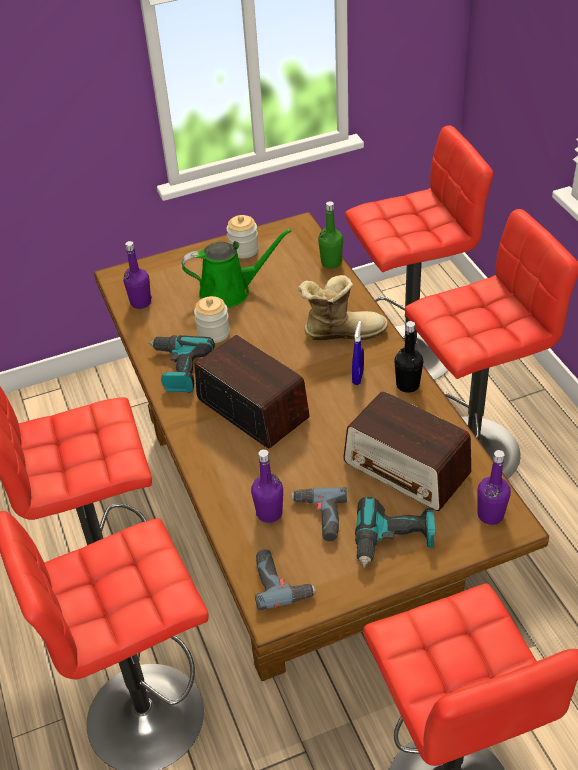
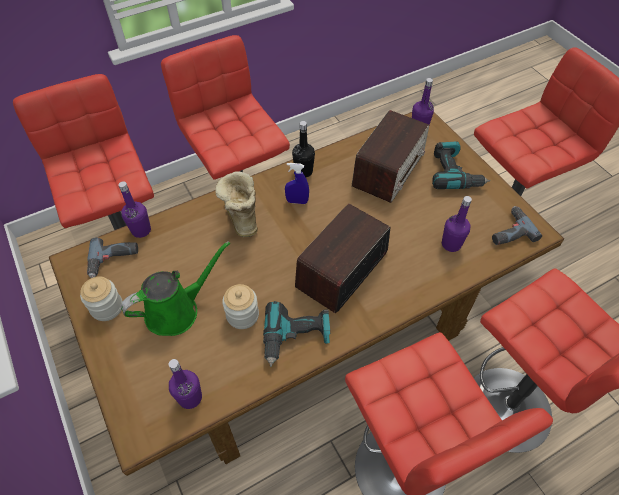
camera: 100 degrees left, 10 degrees up
(230, 291) = (177, 310): green watering can -> green watering can turned 75 degrees clockwise
(319, 517) = (446, 214): power drill -> power drill (113, 260)
(331, 263) = (141, 230): green bottle -> purple bottle

